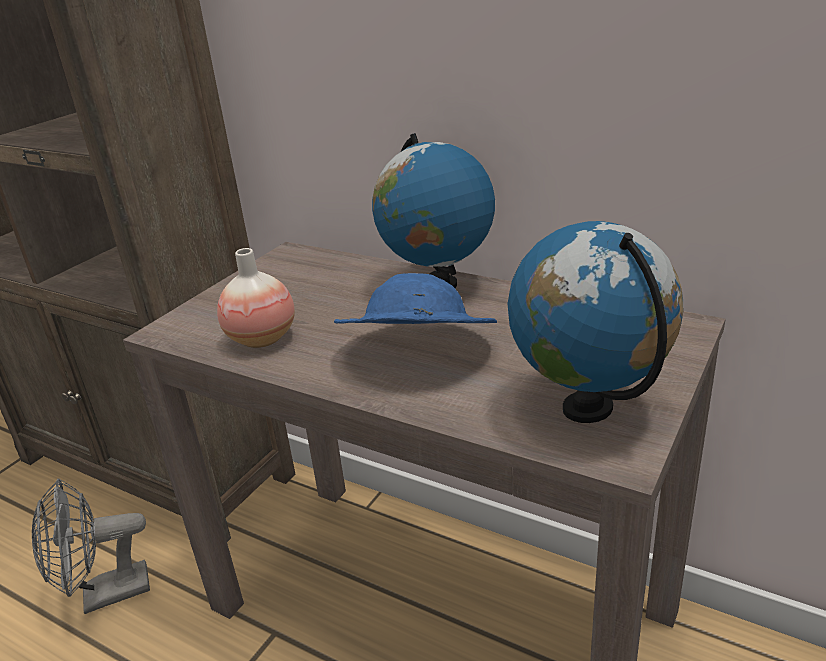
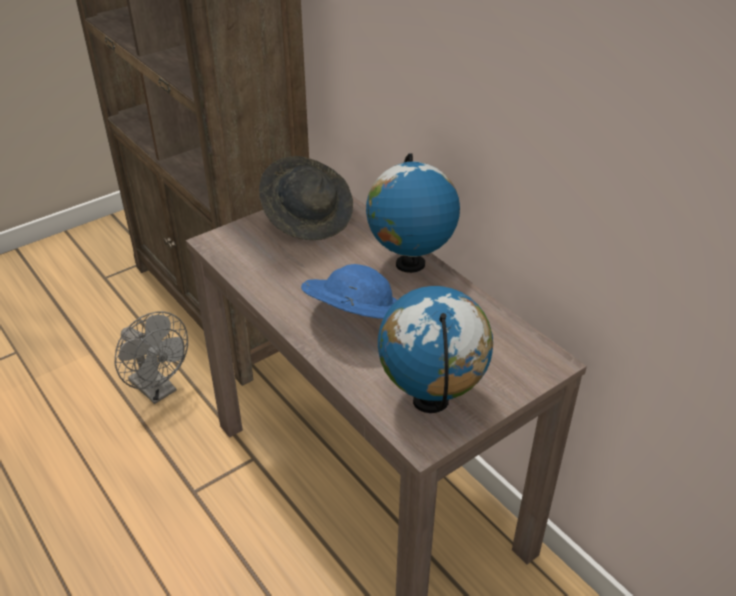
camera: 20 degrees right, 10 degrees up
(105, 595) = (158, 390): grey fan -> grey fan turned 135 degrees counterclockwise
(262, 339) = (268, 270): vase -> none
(278, 277) = (308, 217): none -> grey hat

